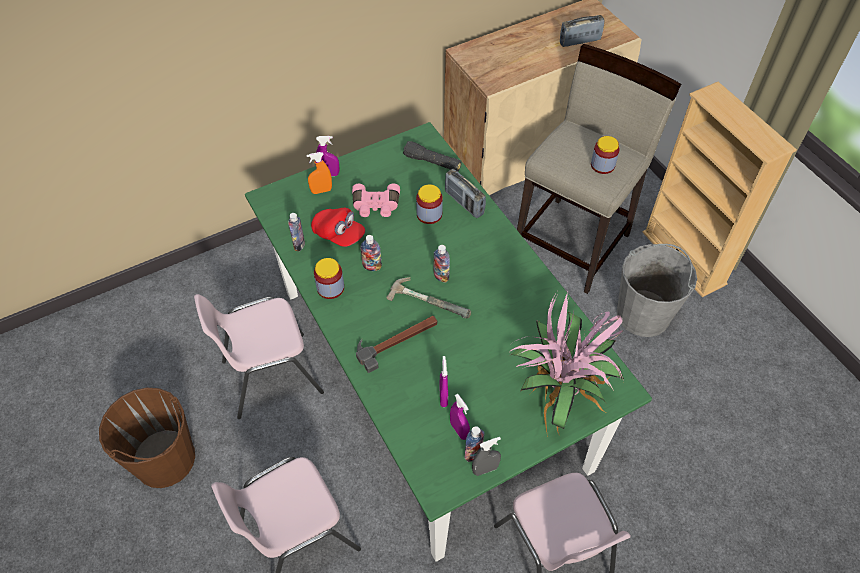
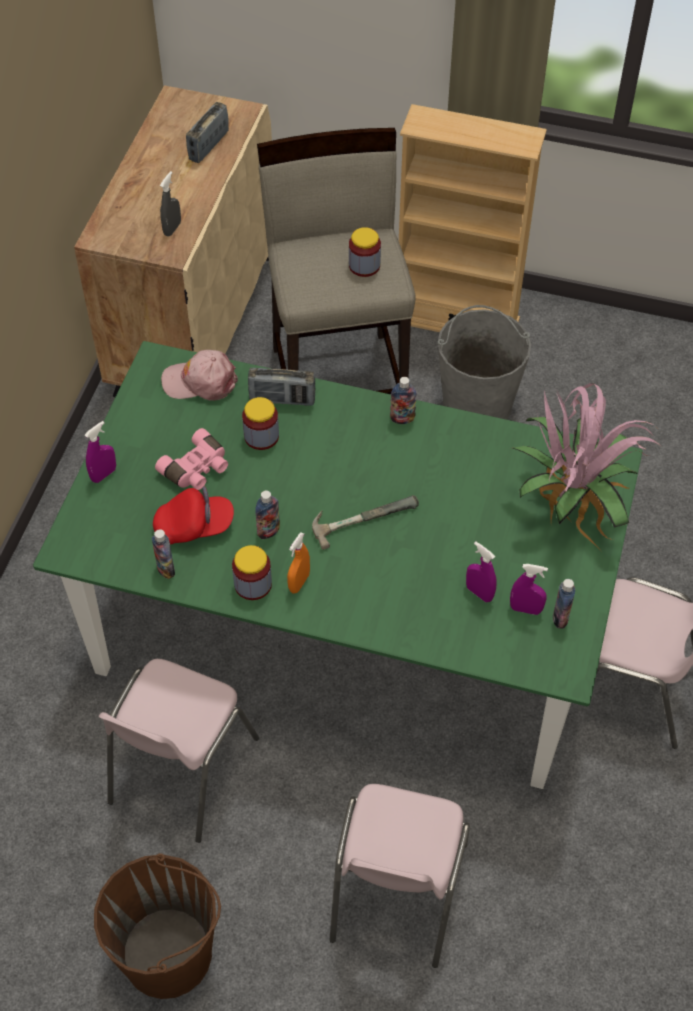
camera: 45 degrees left, 0 degrees up
(321, 191) = (118, 497): orange spray bottle -> orange spray bottle (299, 583)
(397, 341) = (379, 579): hammer -> none
(432, 162) = (200, 381): black flashlight -> pink cap
(441, 276) = (346, 487): bottle -> bottle (402, 419)
(485, 469) = (584, 622): grey spray bottle -> grey spray bottle (172, 229)

